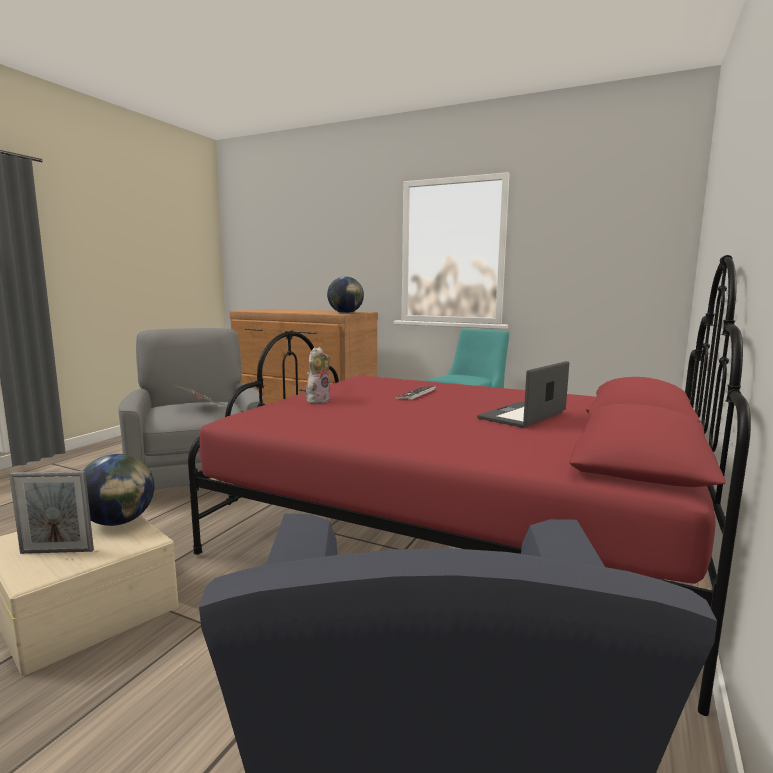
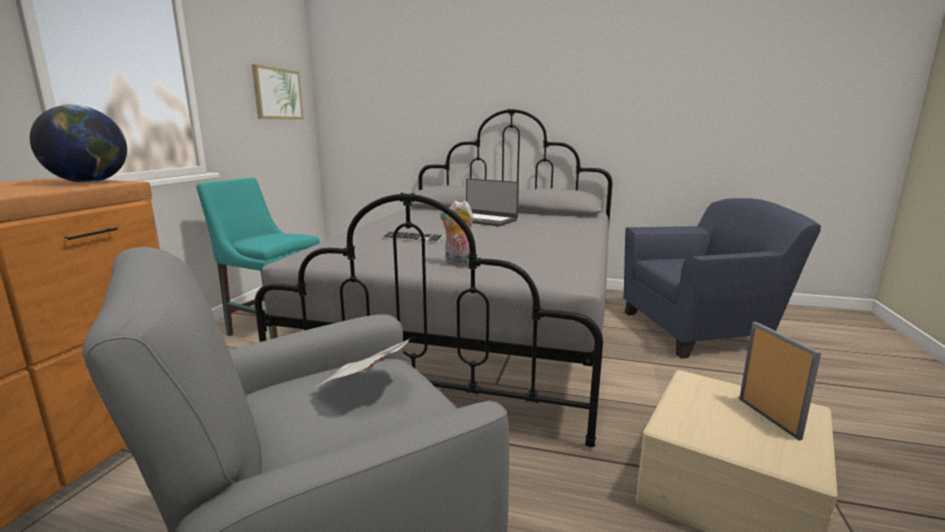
camera: 100 degrees left, 5 degrees up
(119, 522) = (686, 408): globe -> none
(456, 534) = (476, 330): red bed -> grey bed
(617, 255) = (277, 94): none -> picture

